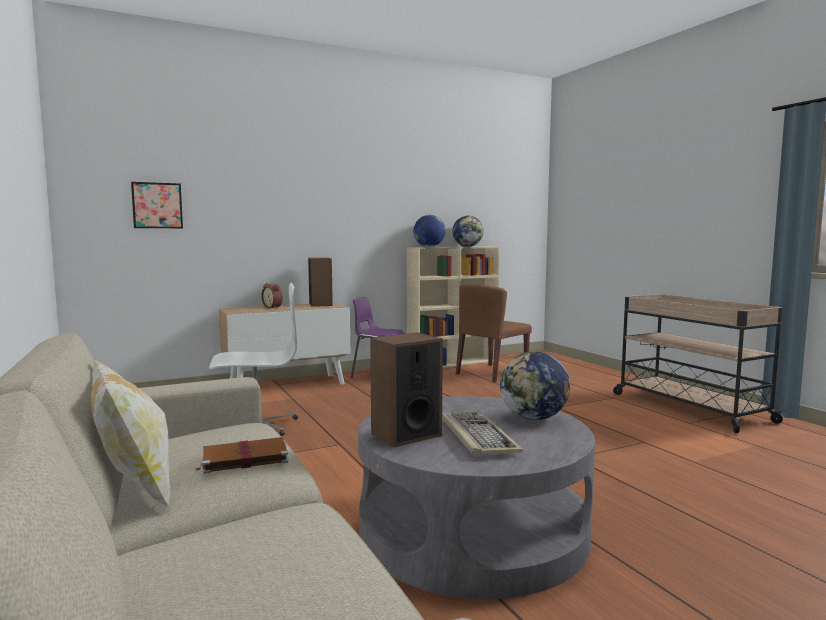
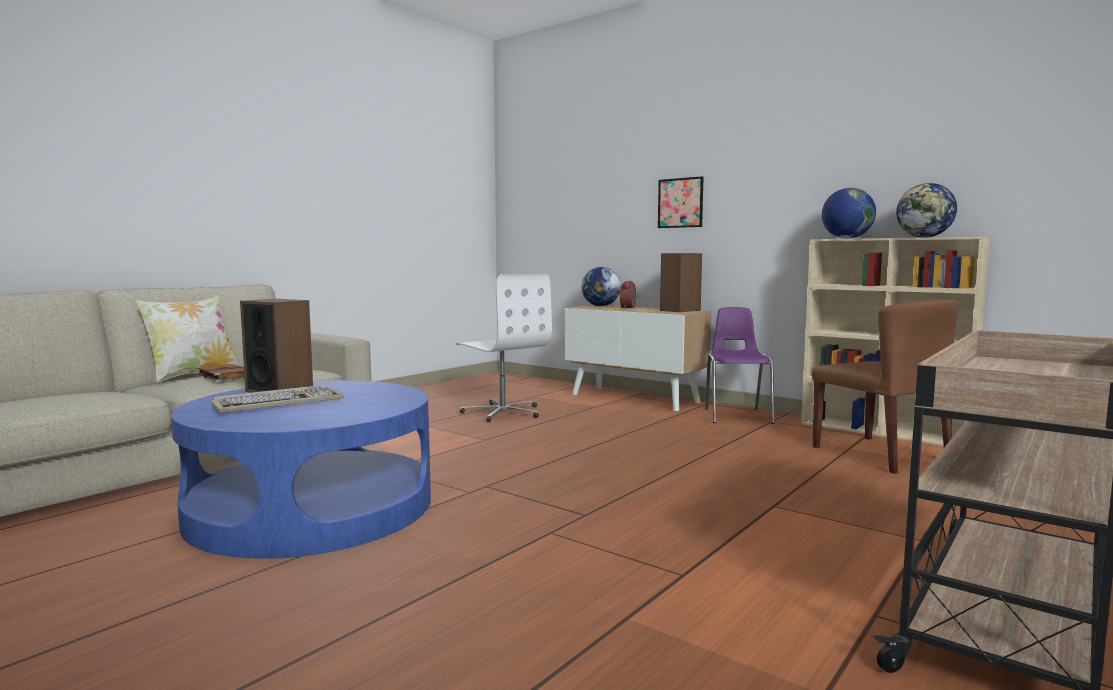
camera: 65 degrees right, 0 degrees up
(157, 205) = (558, 201): picture -> picture (680, 203)
(472, 528) = (312, 507): grey coffee table -> blue coffee table
(491, 373) = (881, 454): brown chair -> brown chair turned 135 degrees counterclockwise
(533, 418) = (347, 412): globe -> globe (600, 306)

